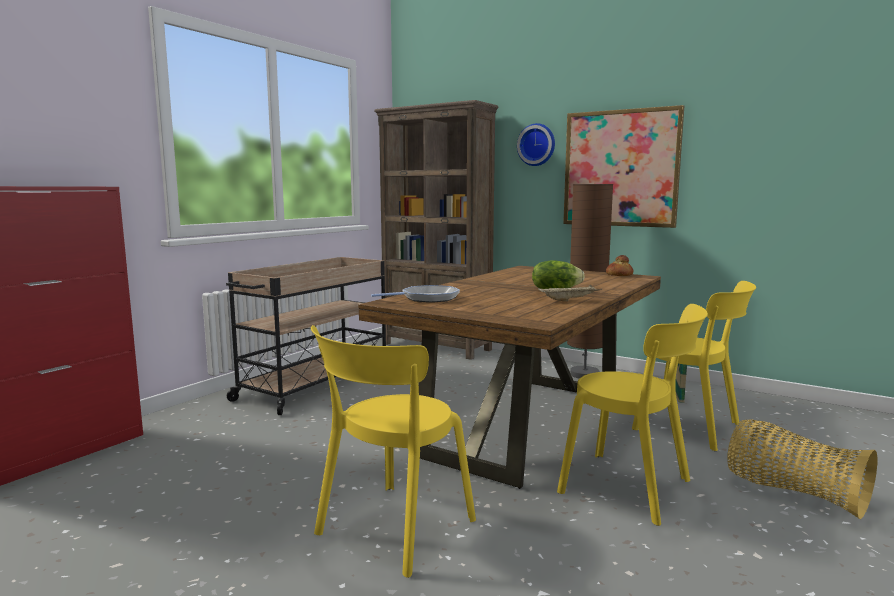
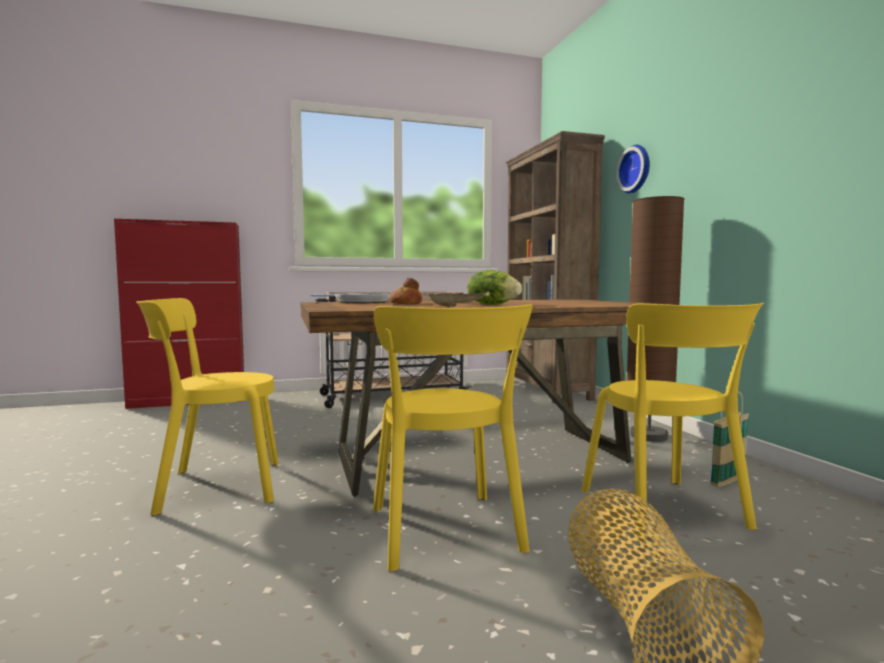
camera: 40 degrees right, 5 degrees down
(619, 275) = (643, 303): bread -> bread (405, 303)
(620, 168) = (712, 179): picture -> none

